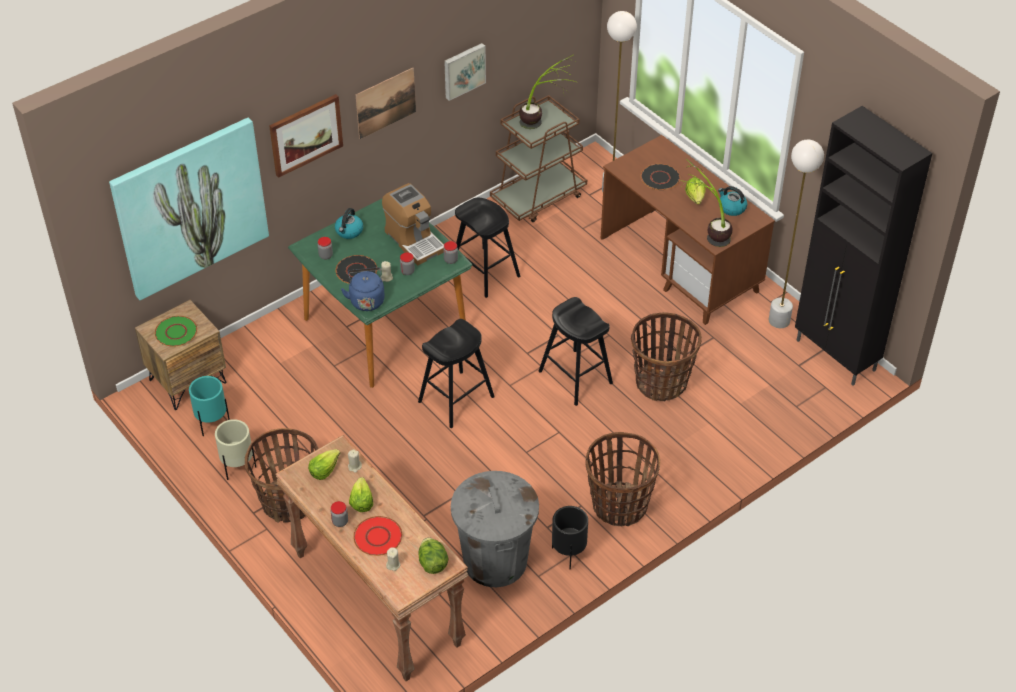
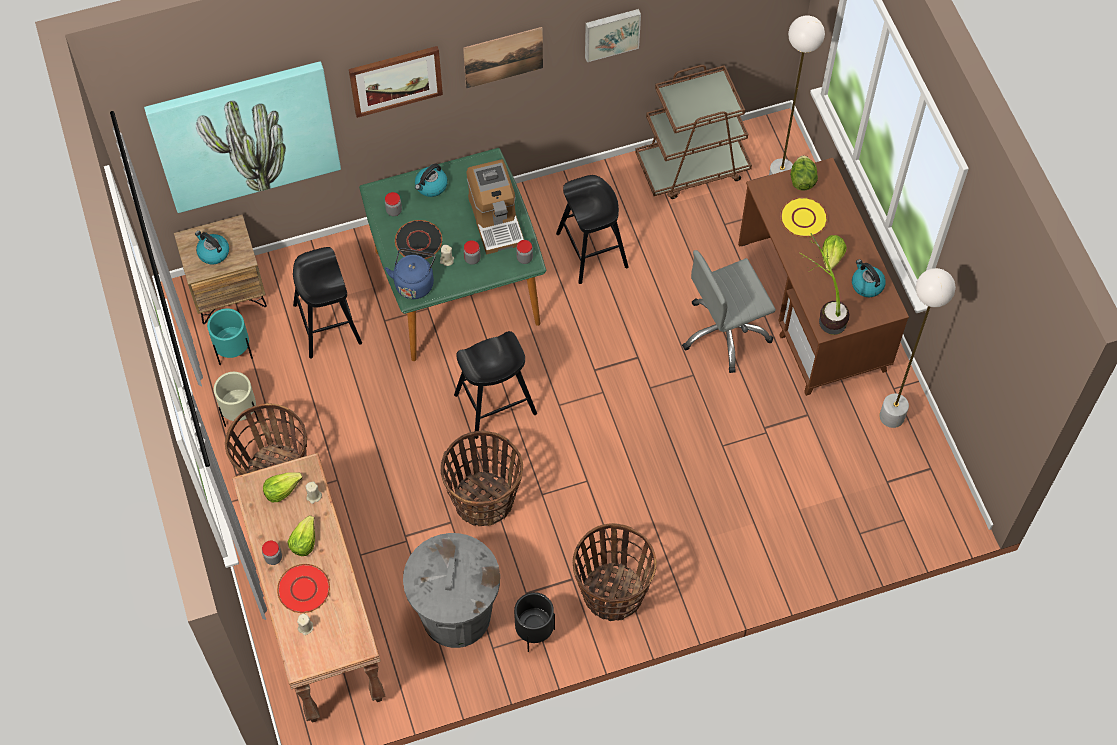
camera: 20 degrees right, 15 degrees up
(176, 332) = (213, 252): green plate -> kettle
(432, 563) = (345, 639): lettuce -> lettuce (802, 180)
(543, 120) = (705, 98): potted plant -> none
(575, 377) = (633, 418): black stool -> black stool (327, 324)
(620, 300) = (725, 333): none -> grey office chair
(660, 178) = (803, 218): black plate -> yellow plate
(661, 382) = (724, 454): basket -> basket (484, 499)
(836, 356) = (935, 483): black cabinet -> none

